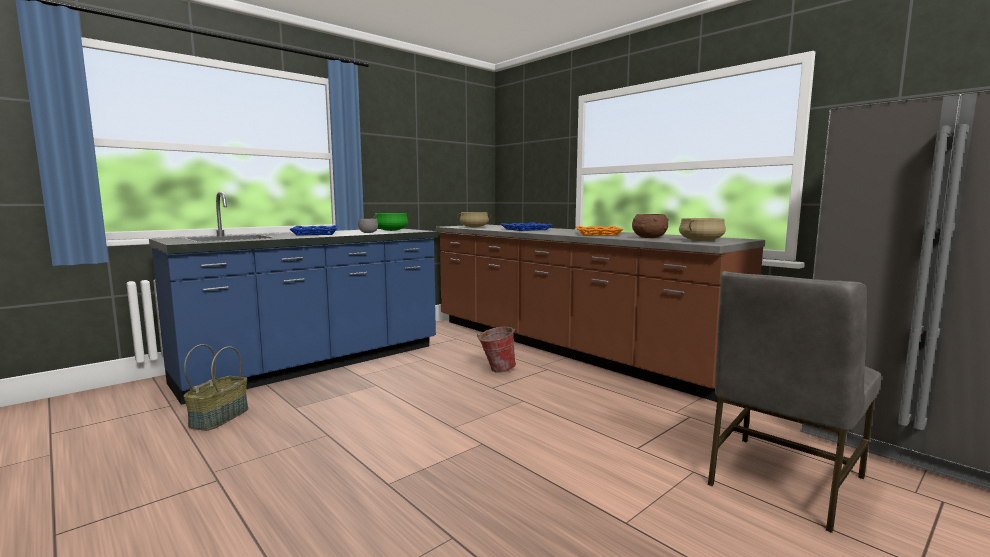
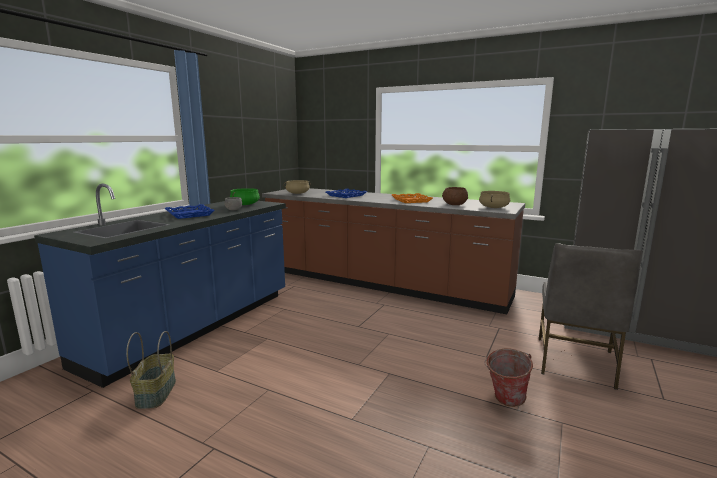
camera: 20 degrees left, 5 degrees up
(496, 369) = (348, 310): bucket -> bucket (504, 401)

